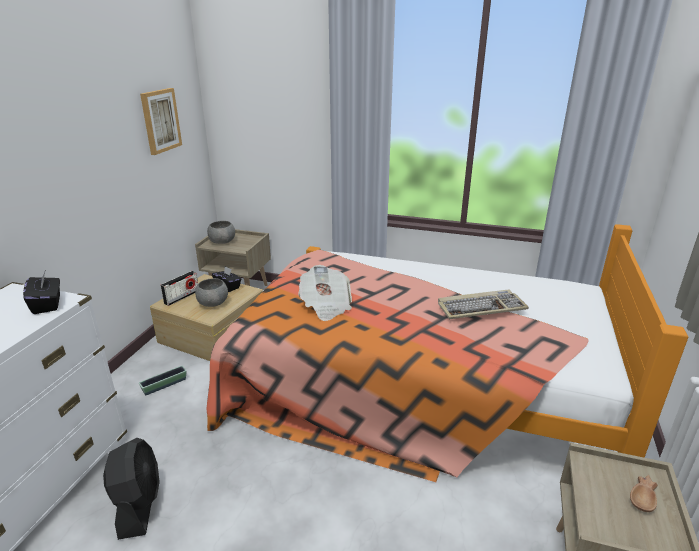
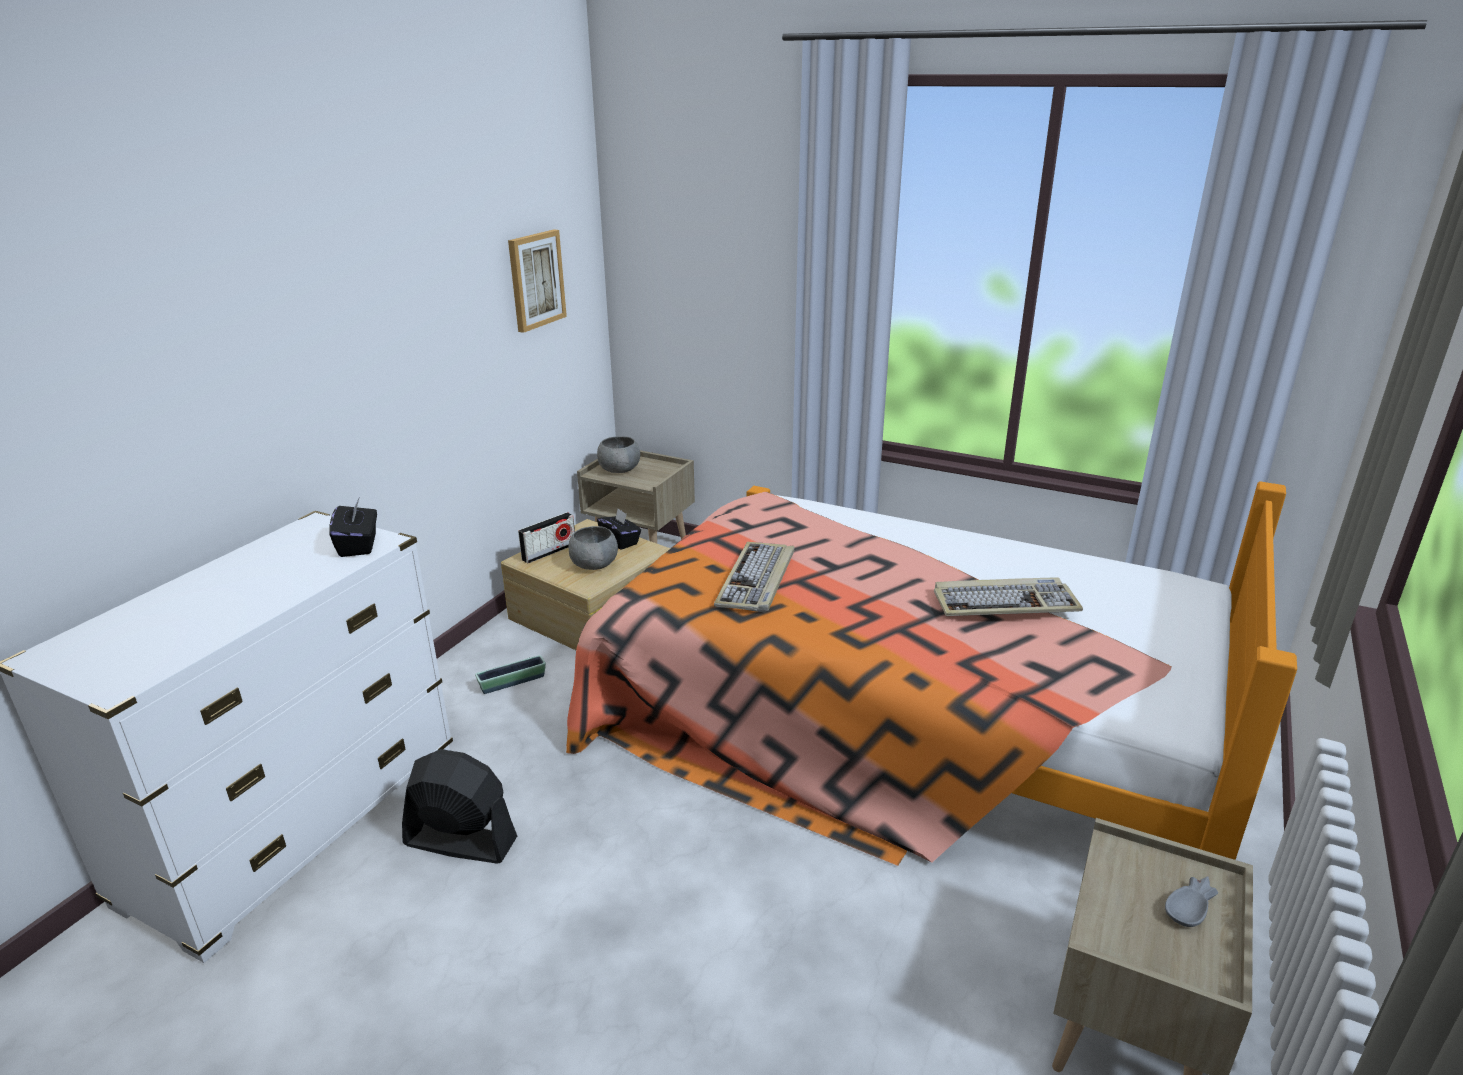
camera: 10 degrees right, 0 degrees up
(139, 504) = (460, 841): black fan -> black fan turned 75 degrees counterclockwise
(325, 306) = (757, 580): newspaper -> keyboard
(644, 496) = (1192, 906): brown bowl -> grey bowl

